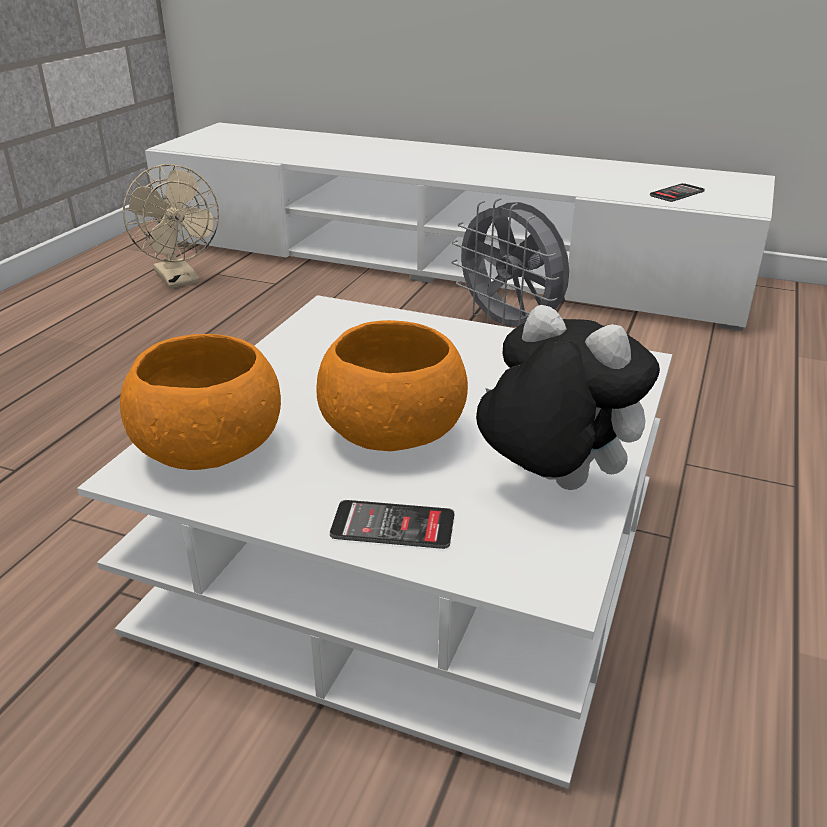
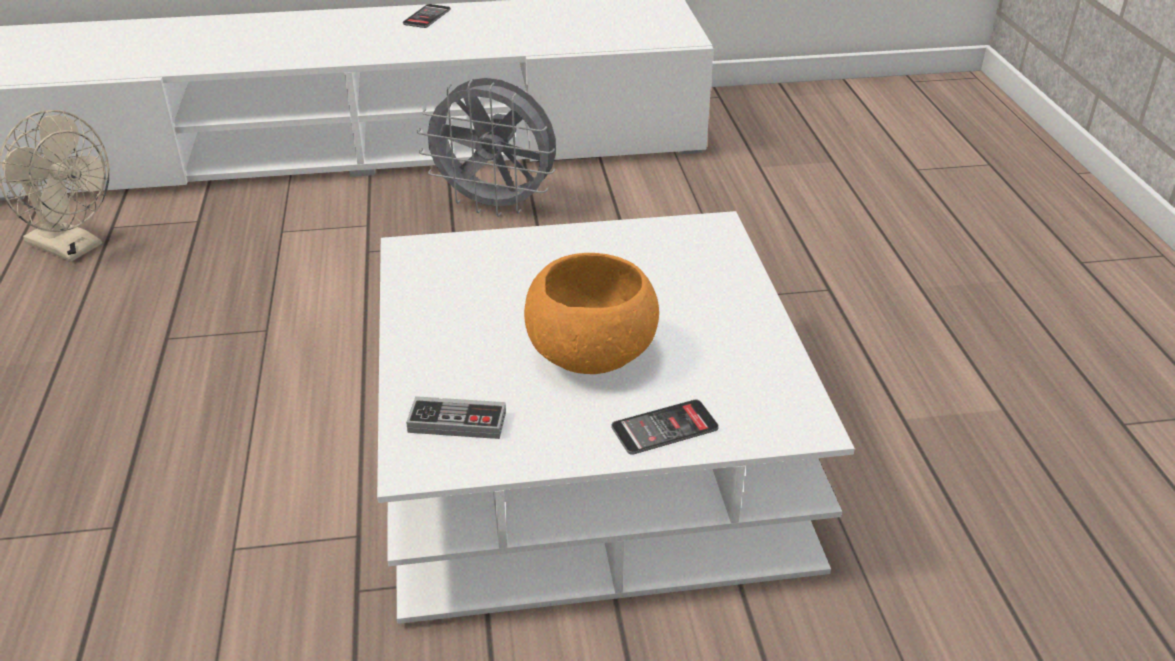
camera: 30 degrees left, 5 degrees up
(210, 450) = (457, 422): orange bowl -> game controller
(551, 483) = (743, 353): plush toy -> none
(677, 193) = (613, 32): phone -> phone (427, 17)

